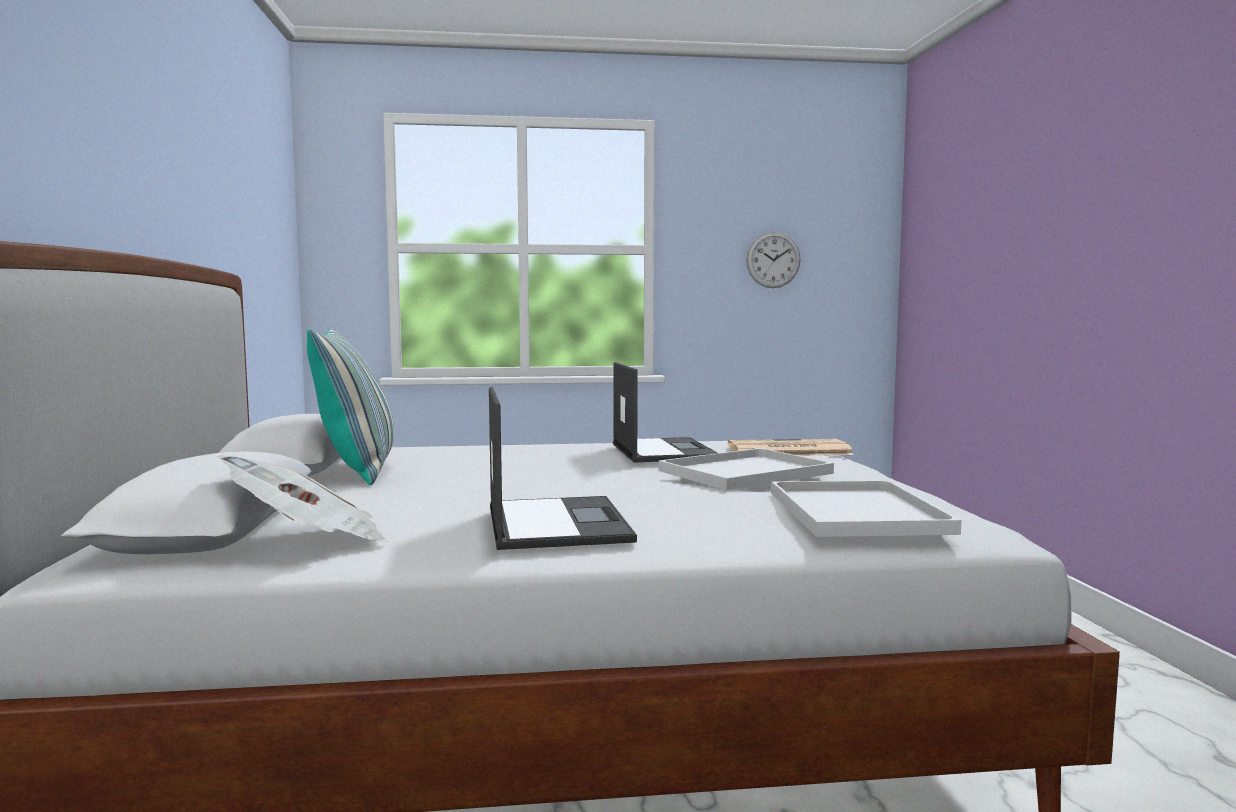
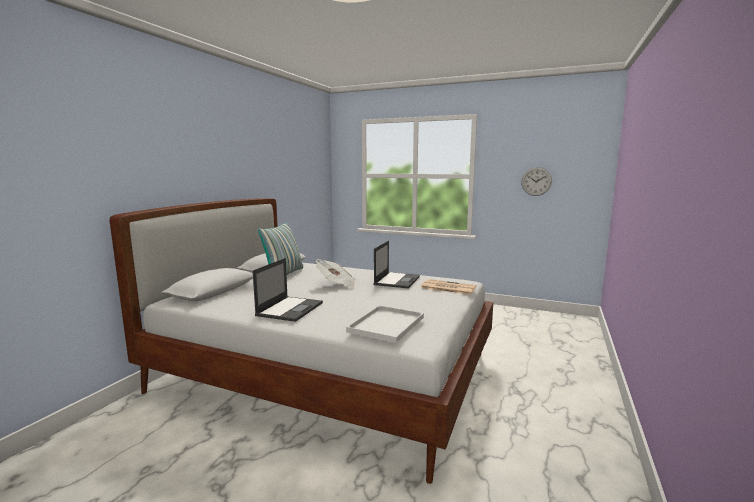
camera: 30 degrees right, 5 degrees up
(310, 541) = (223, 302): newspaper -> newspaper (336, 284)
(744, 472) = (395, 297): white tray -> none

